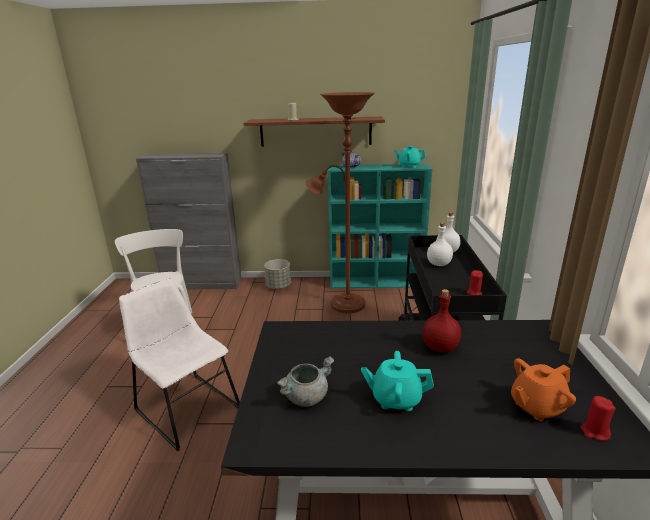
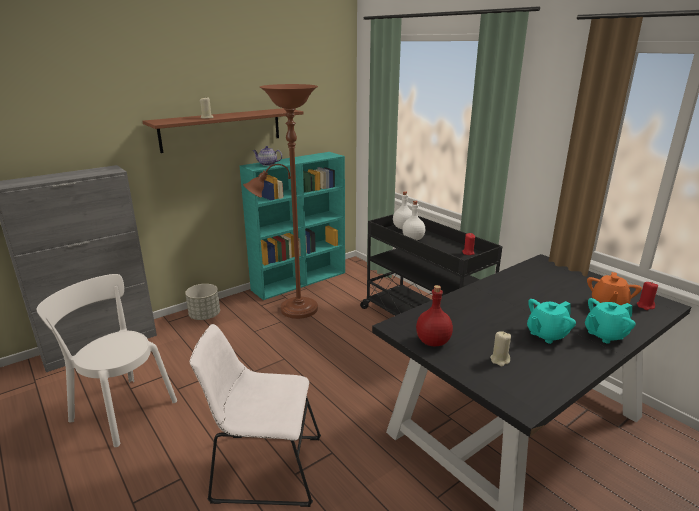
camera: 40 degrees left, 0 degrees up
(306, 397) = (500, 360): grey cooking pot -> beige candle
(409, 166) = (319, 156): turquoise teapot -> turquoise teapot (604, 335)
(439, 347) = (515, 293): red bottle -> red bottle (432, 342)

